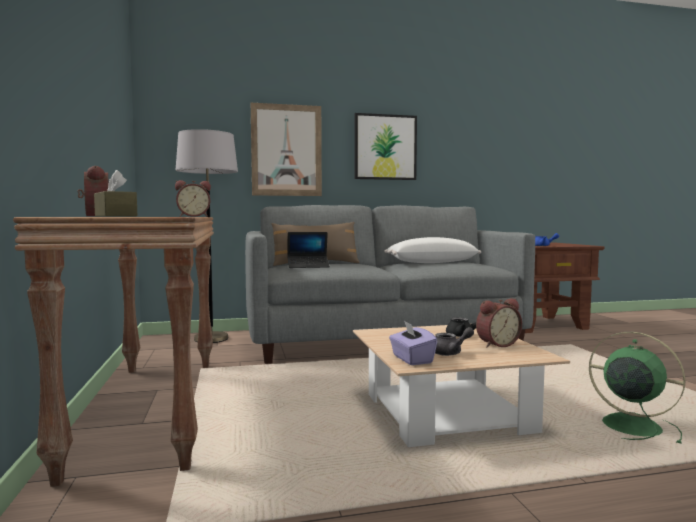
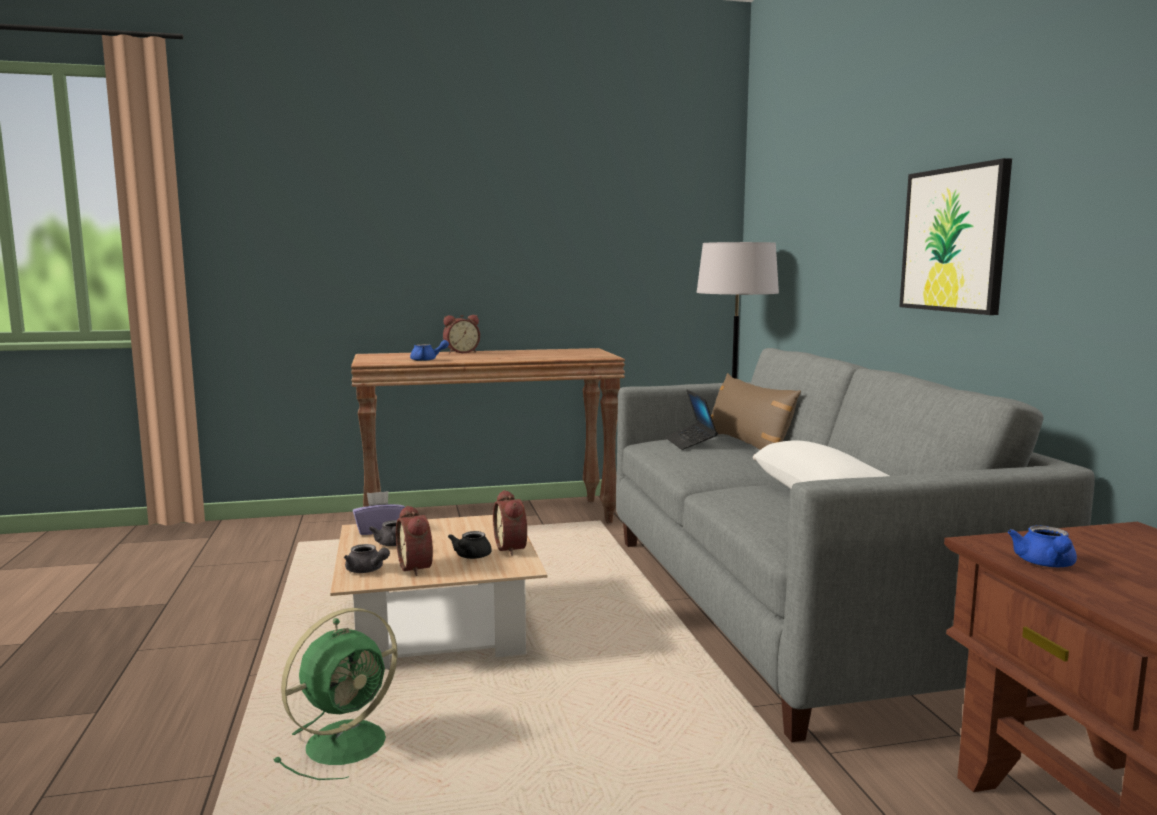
camera: 90 degrees right, 5 degrees up
(115, 216) = (387, 357): brown tissue box -> none
(170, 216) = (427, 360): none -> blue teapot
(193, 216) = (601, 356): alarm clock -> alarm clock (513, 548)
(286, 150) = (838, 255): picture -> none
(516, 355) = (367, 571): none -> grey teapot

